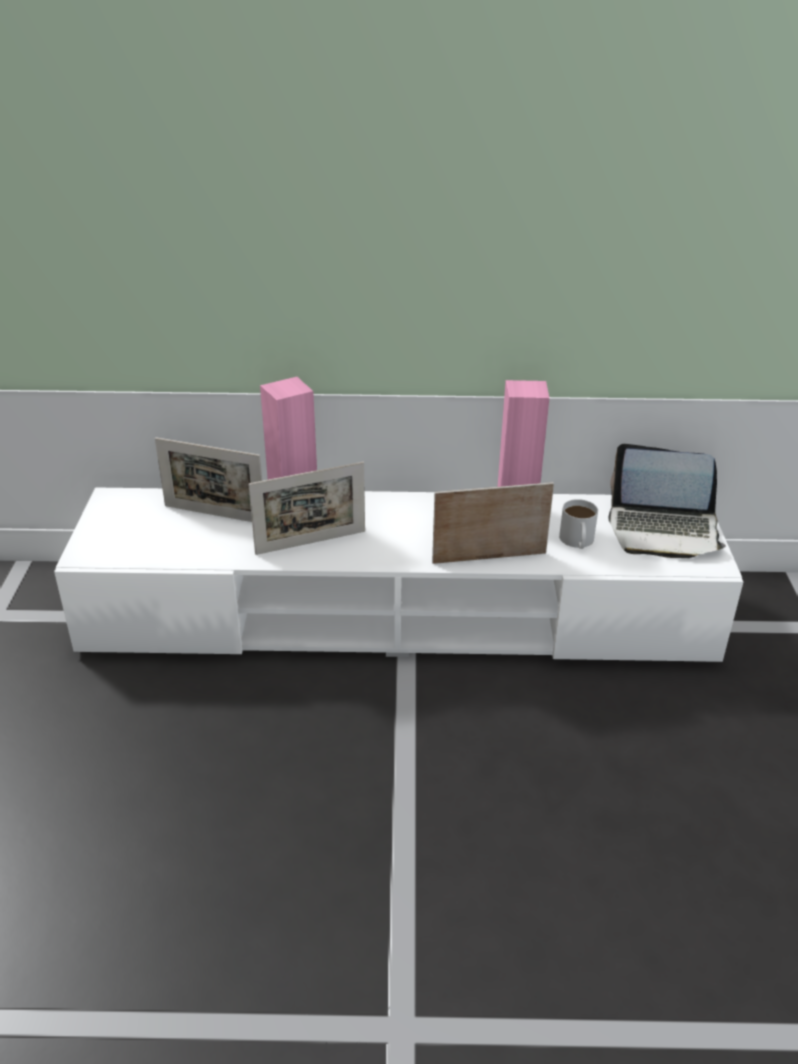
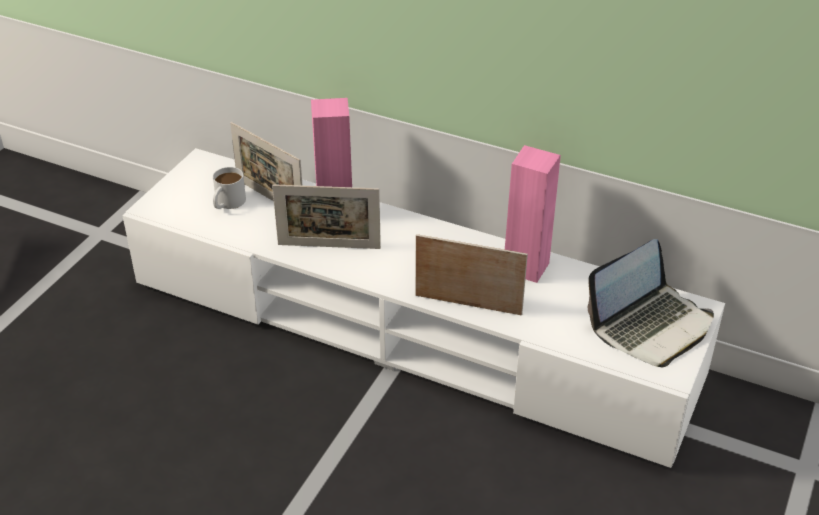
camera: 25 degrees right, 5 degrees up
(577, 542) = (559, 313): white mug -> white mug (227, 203)
(663, 530) = (651, 325): laptop -> laptop turned 75 degrees counterclockwise

